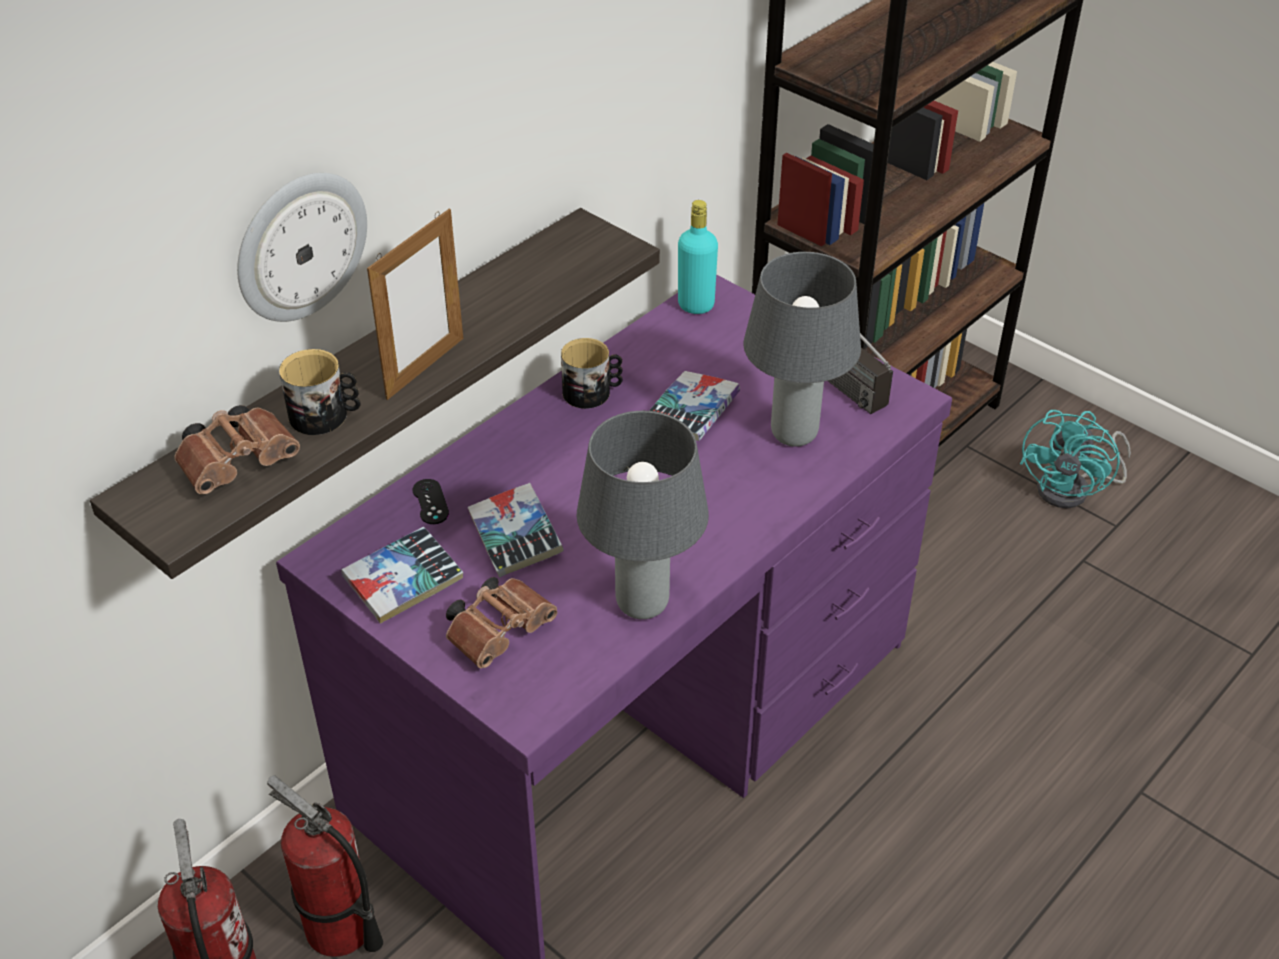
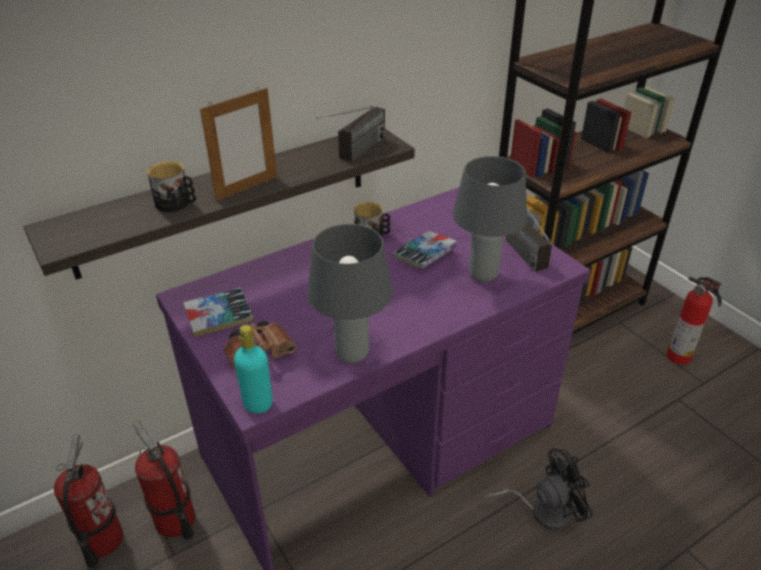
camera: 15 degrees right, 5 degrees down
(241, 462) = (115, 219): brown binoculars -> none
(300, 245) = (176, 98): wall clock -> none
(430, 502) = (255, 277): black game controller -> none
(515, 537) = (294, 304): book -> none
(570, 276) = (355, 155): none -> radio
(696, 305) = (450, 200): turquoise bottle -> turquoise bottle (258, 404)
(921, 780) = (542, 510): none -> black fan
(1073, 490) = (680, 357): turquoise fan -> fire extinguisher

